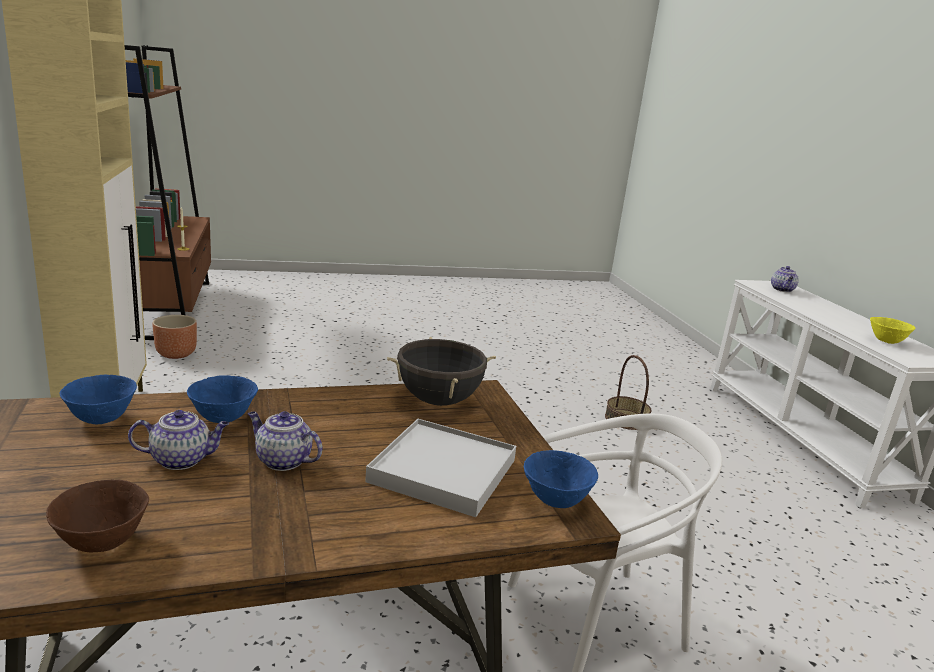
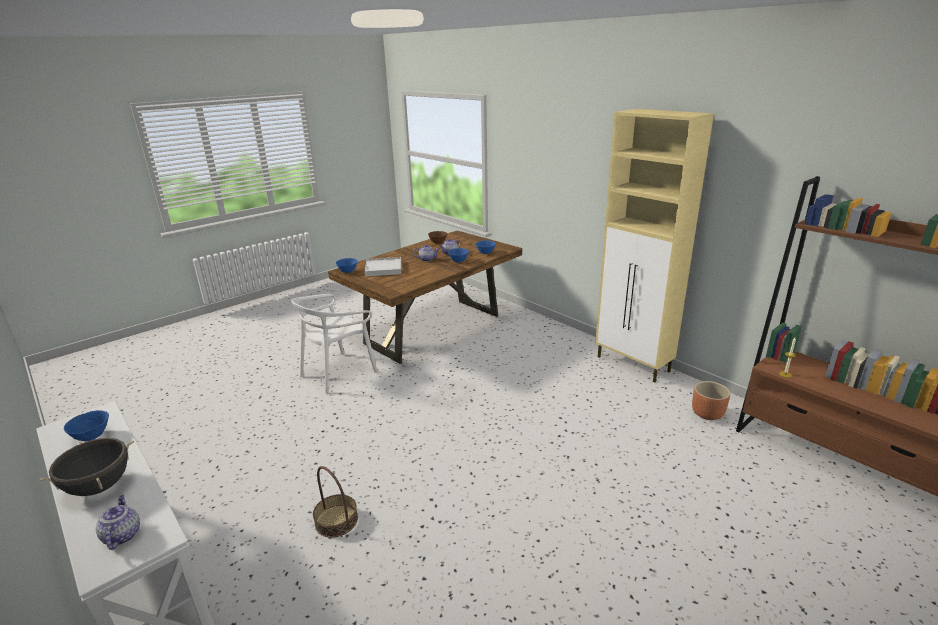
camera: 155 degrees right, 5 degrees up
(438, 401) = (404, 284): black cooking pot -> black cooking pot (99, 487)
(886, 341) = (92, 437): yellow bowl -> blue bowl

